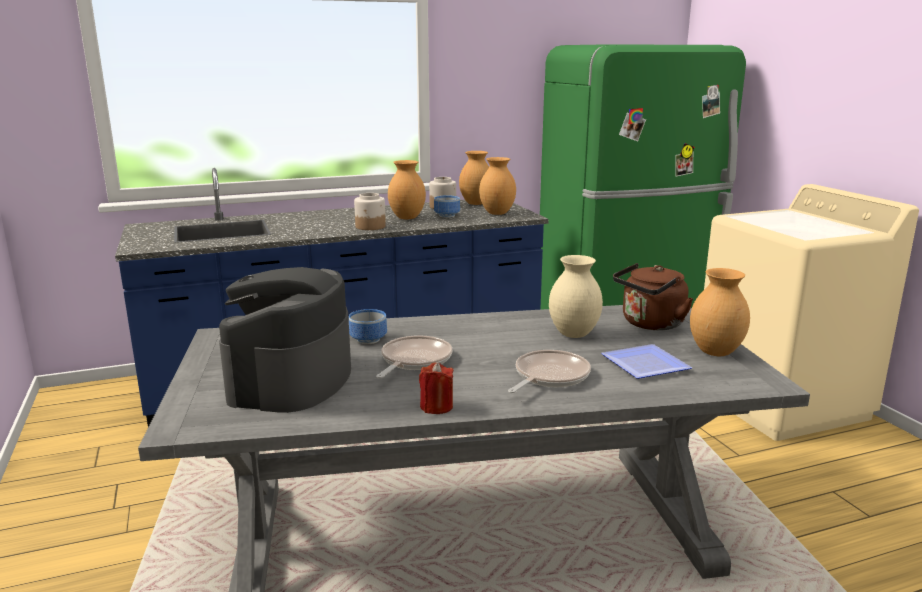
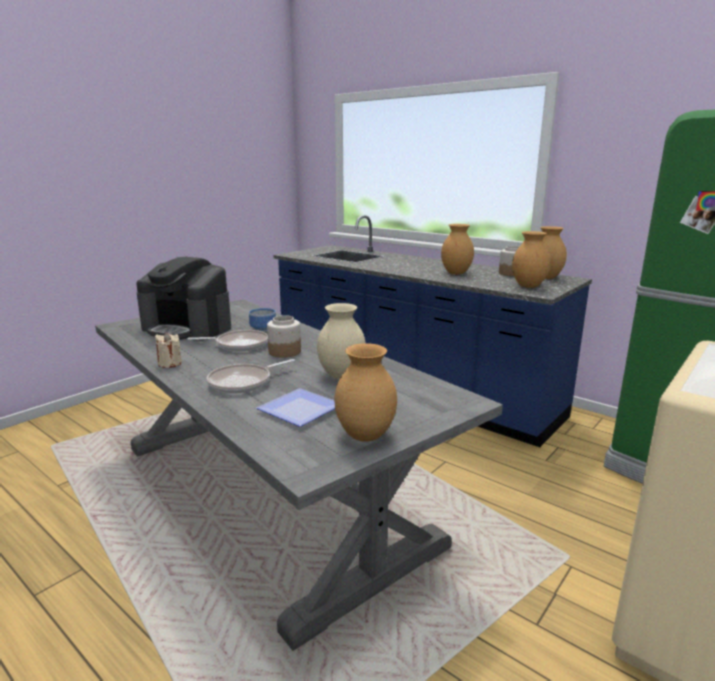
camera: 60 degrees right, 0 degrees up
(291, 379) = (188, 328): coffee machine -> coffee machine turned 135 degrees counterclockwise
(370, 227) = (413, 272): jar -> jar (284, 352)
(436, 407) = (170, 363): red candle -> beige candle
(446, 215) = (486, 278): bowl -> none
(549, 376) = (243, 382): frying pan -> frying pan turned 135 degrees clockwise
(650, 324) = (406, 399): brown kettle -> none

